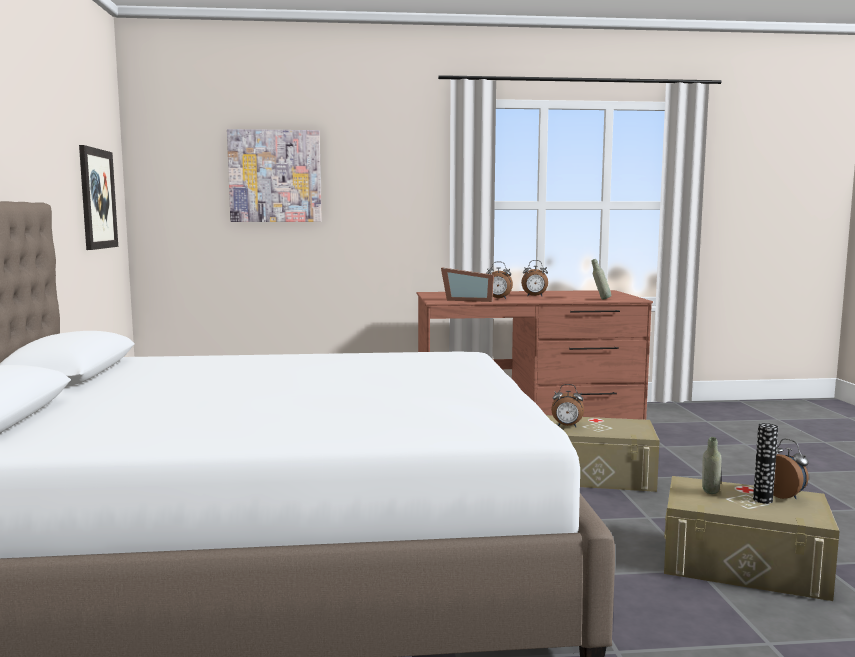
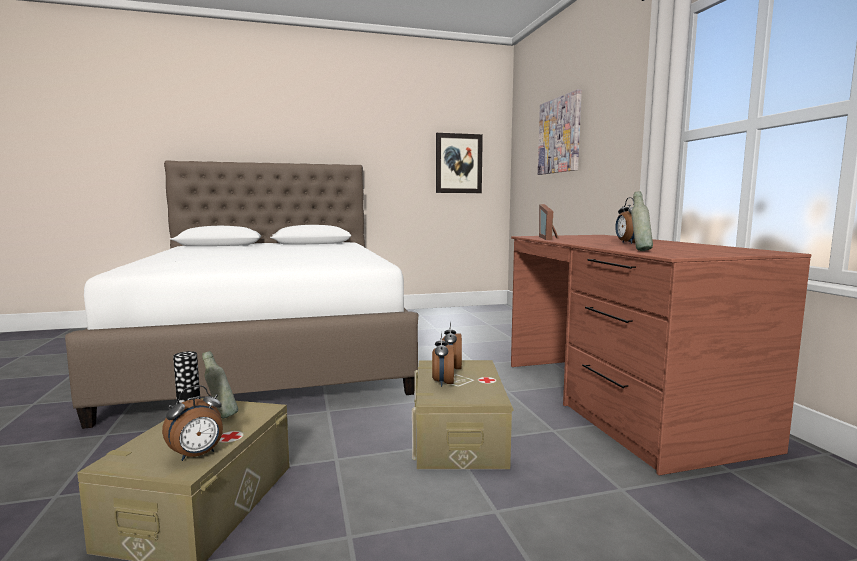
camera: 80 degrees right, 0 degrees up
(498, 298) = (579, 240): alarm clock -> alarm clock (442, 383)

